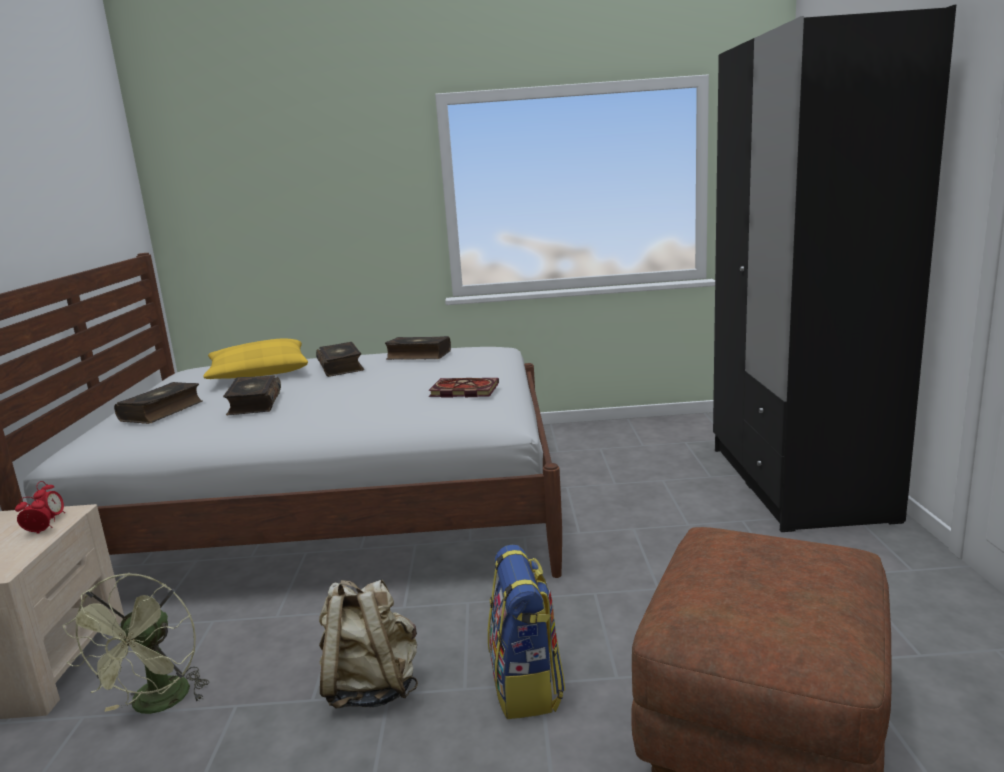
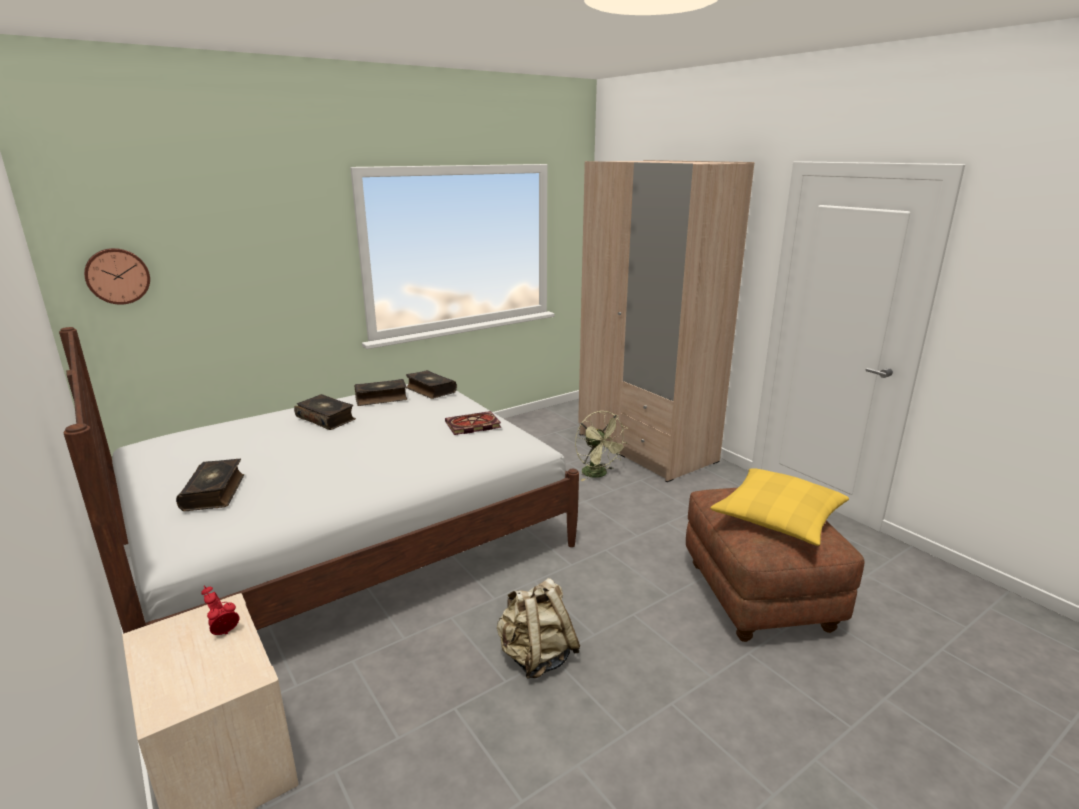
camera: 35 degrees left, 5 degrees up
(157, 705) = (390, 735): green fan -> green fan (598, 474)
(205, 211) = (117, 276): none -> wall clock
(253, 404) = (304, 468): book -> book (430, 390)
(258, 373) = (246, 436): yellow pillow -> yellow pillow (778, 517)
(527, 686) = (627, 618): backpack -> none
(797, 482) = (646, 448): black wardrobe -> beige wardrobe

